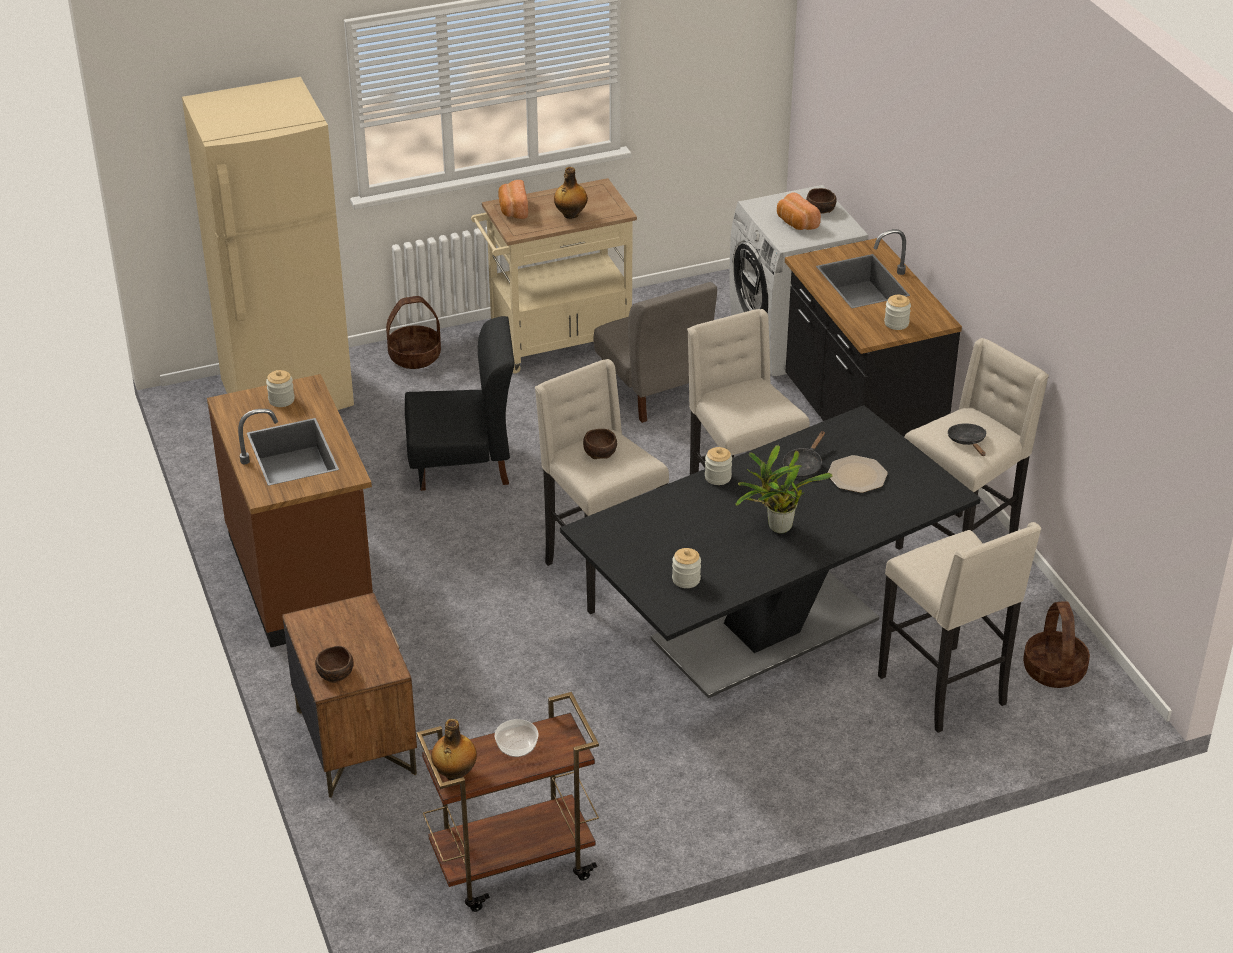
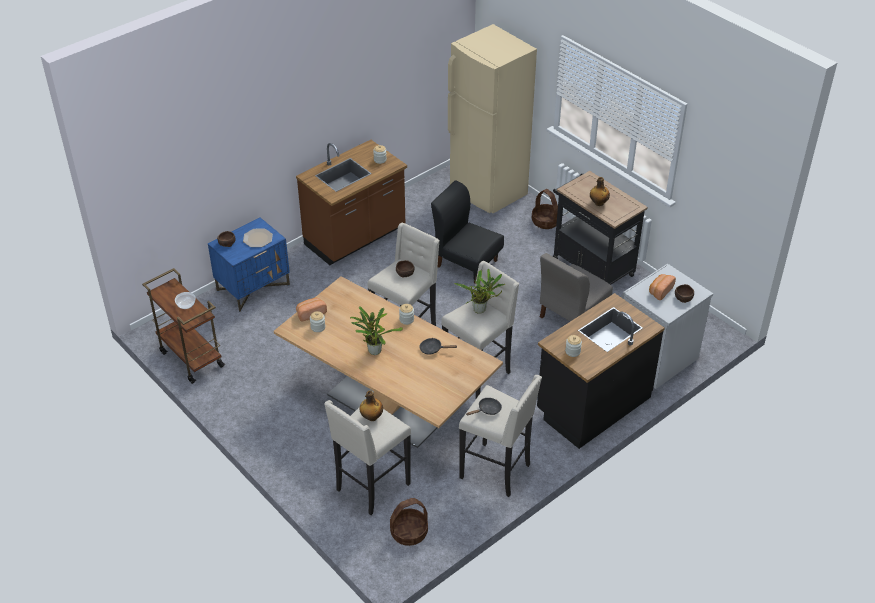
camera: 70 degrees right, 5 degrees up
(355, 741) = (253, 287): brown nightstand -> blue nightstand
(454, 774) = (163, 290): bottle -> bottle (371, 417)
(462, 464) = (466, 263): black chair -> black chair turned 150 degrees clockwise
(513, 210) = (589, 182): bread -> bread (310, 313)
(555, 343) = (591, 266): beige cart -> black cart
(738, 395) = (481, 310): none -> potted plant
(765, 630) = (389, 405): black dining table -> beige dining table
(857, 476) = (434, 371): plate -> plate (257, 238)

